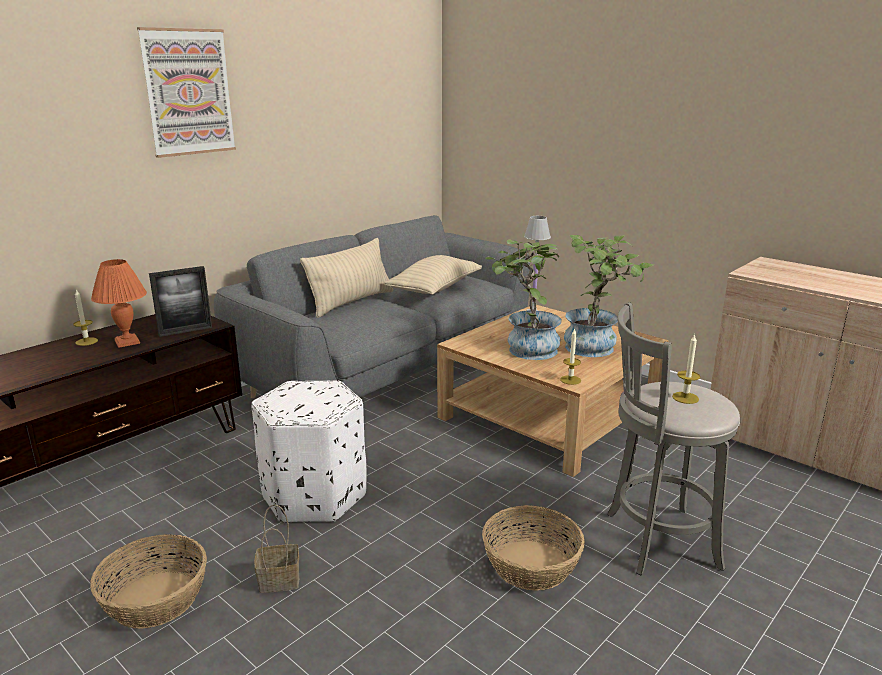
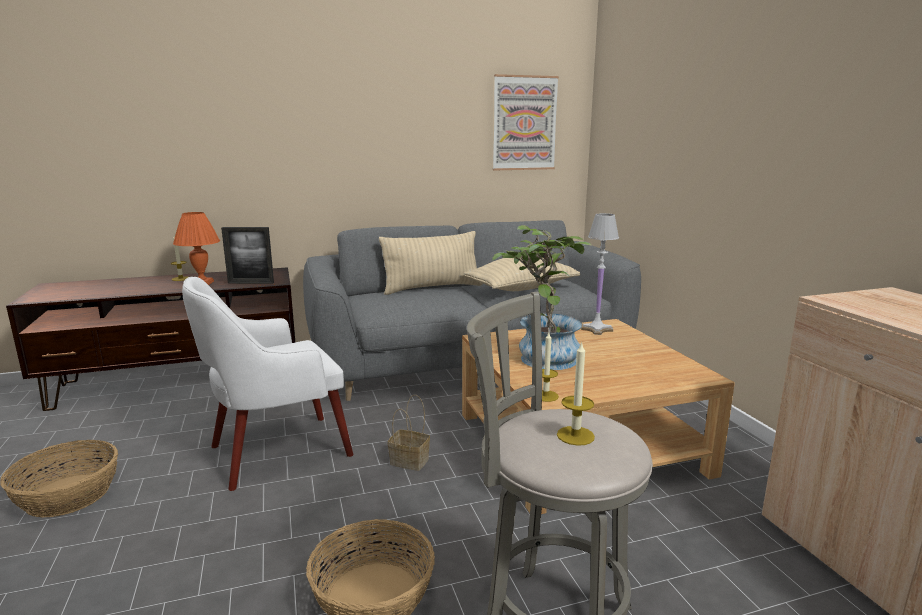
camera: 30 degrees right, 5 degrees down
(188, 92) = (302, 82): picture -> picture (524, 123)
(280, 580) = (159, 515): basket -> basket (411, 461)
(313, 495) = (276, 451): white ottoman -> white armchair
(597, 347) = (627, 371): potted plant -> none

